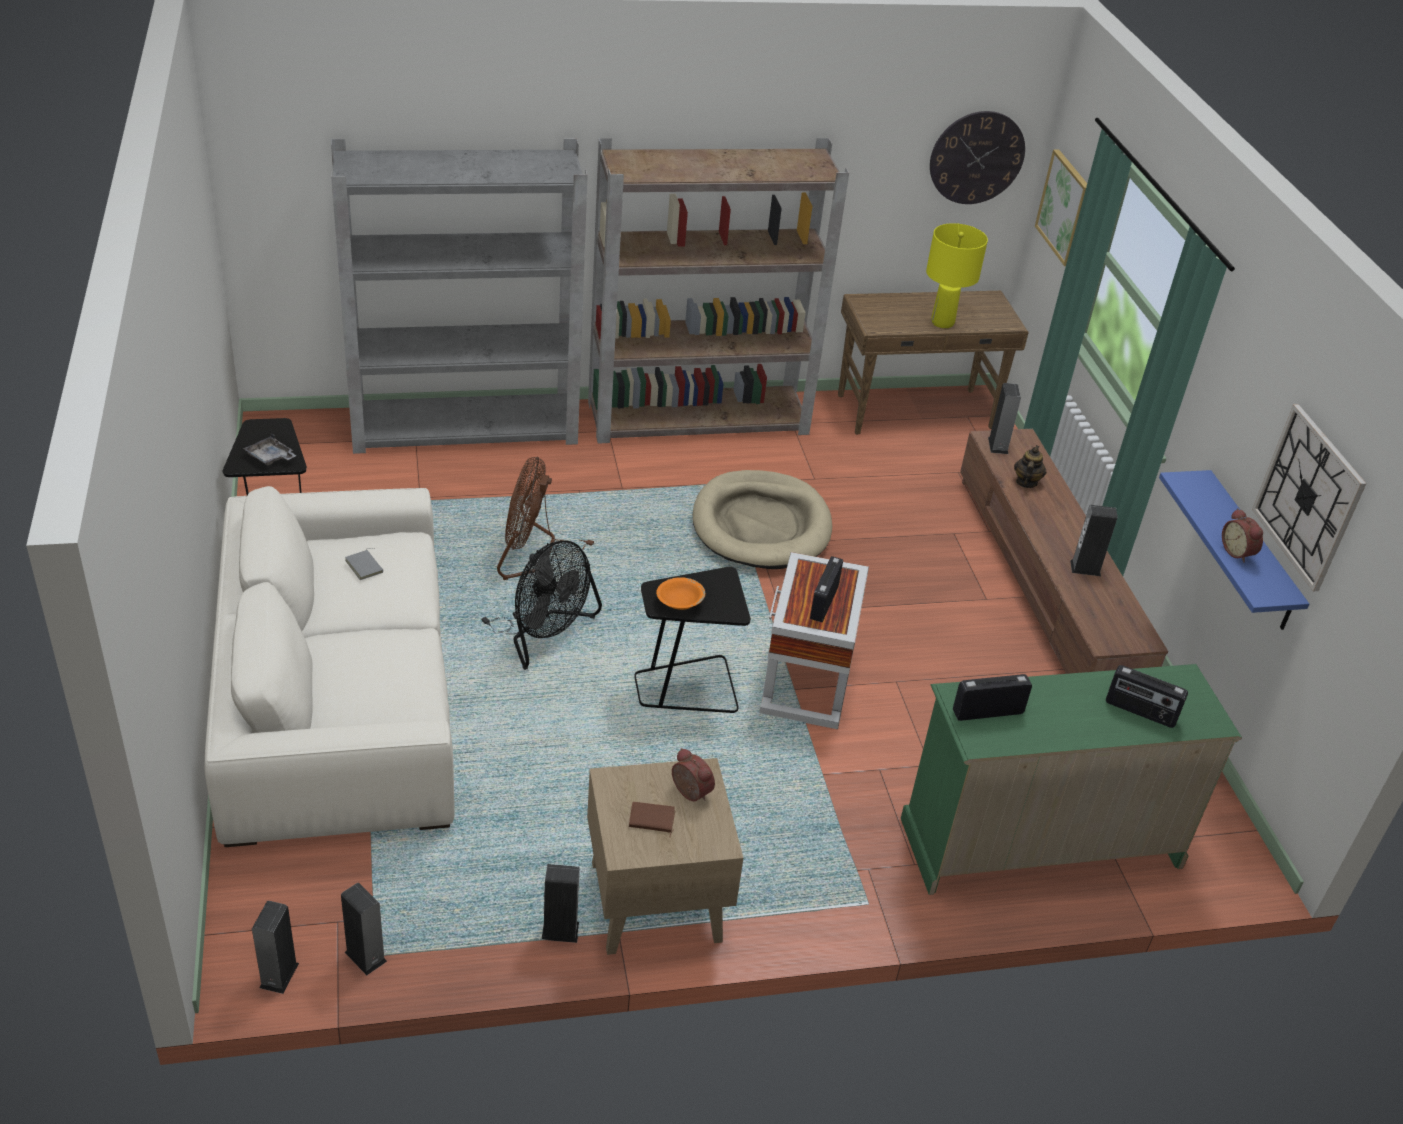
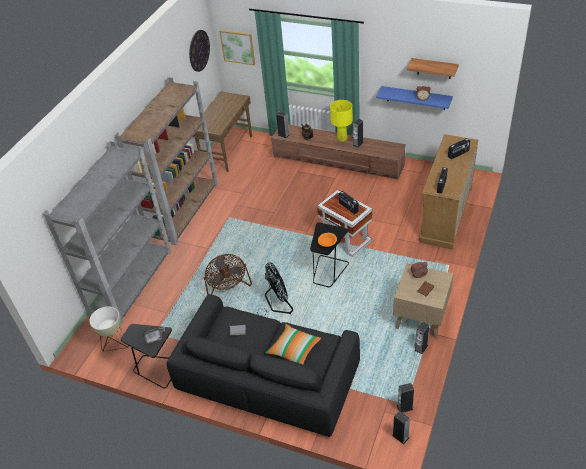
camera: 50 degrees left, 5 degrees up
(309, 463) = (115, 343): none -> planter
(335, 695) = (267, 377): white sofa -> black sofa
(358, 665) = (294, 350): none -> pillow
(535, 550) = (226, 287): brown fan -> brown fan turned 60 degrees counterclockwise
(761, 525) = (258, 218): beige dog bed -> none
(942, 322) = (228, 113): yellow table lamp -> yellow table lamp (342, 139)
(1038, 842) = (445, 215): green cabinet -> brown cabinet
(1308, 497) = (434, 68): wall clock -> shelf

